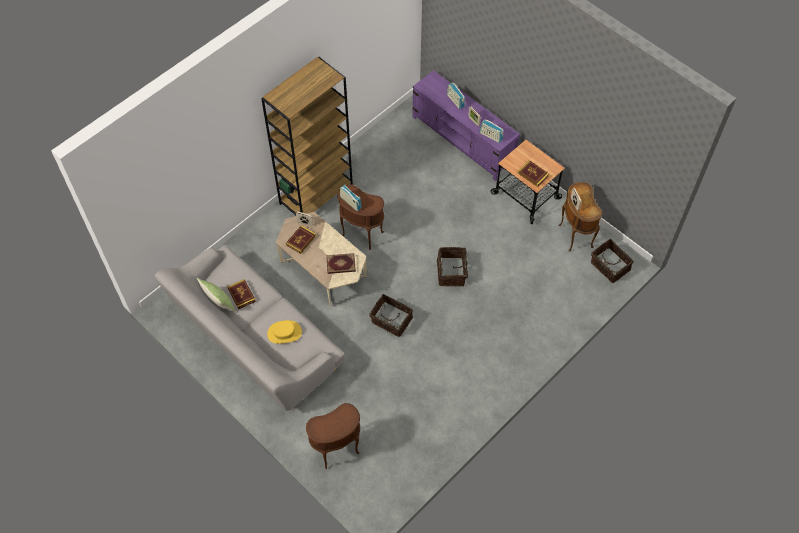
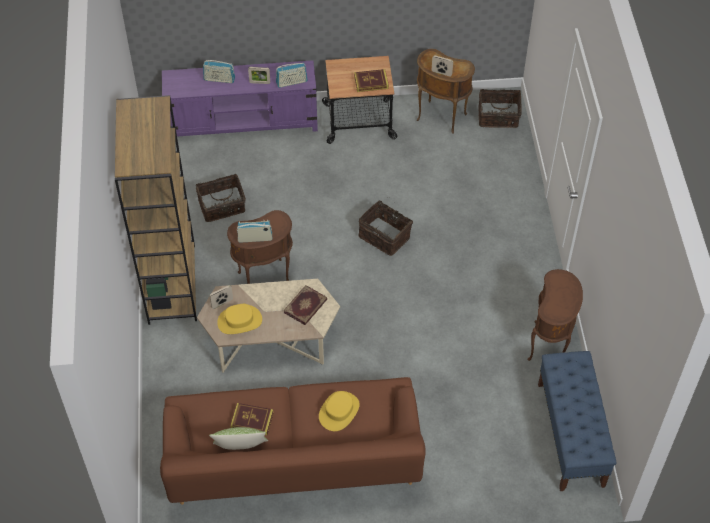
camera: 50 degrees left, 5 degrees down
(255, 338) = (293, 459): grey sofa -> brown sofa
(301, 240) = (239, 321): book -> yellow hat
(337, 450) = (497, 472): brown side table -> brown side table (550, 345)
(391, 321) = (391, 324): basket -> basket (222, 207)
(400, 474) = (571, 434): none -> blue bench

